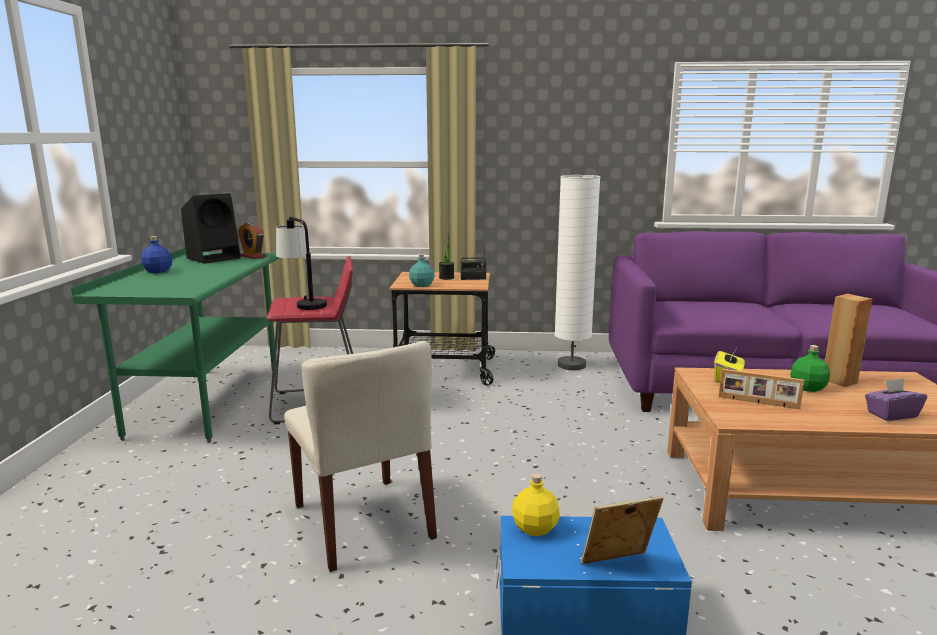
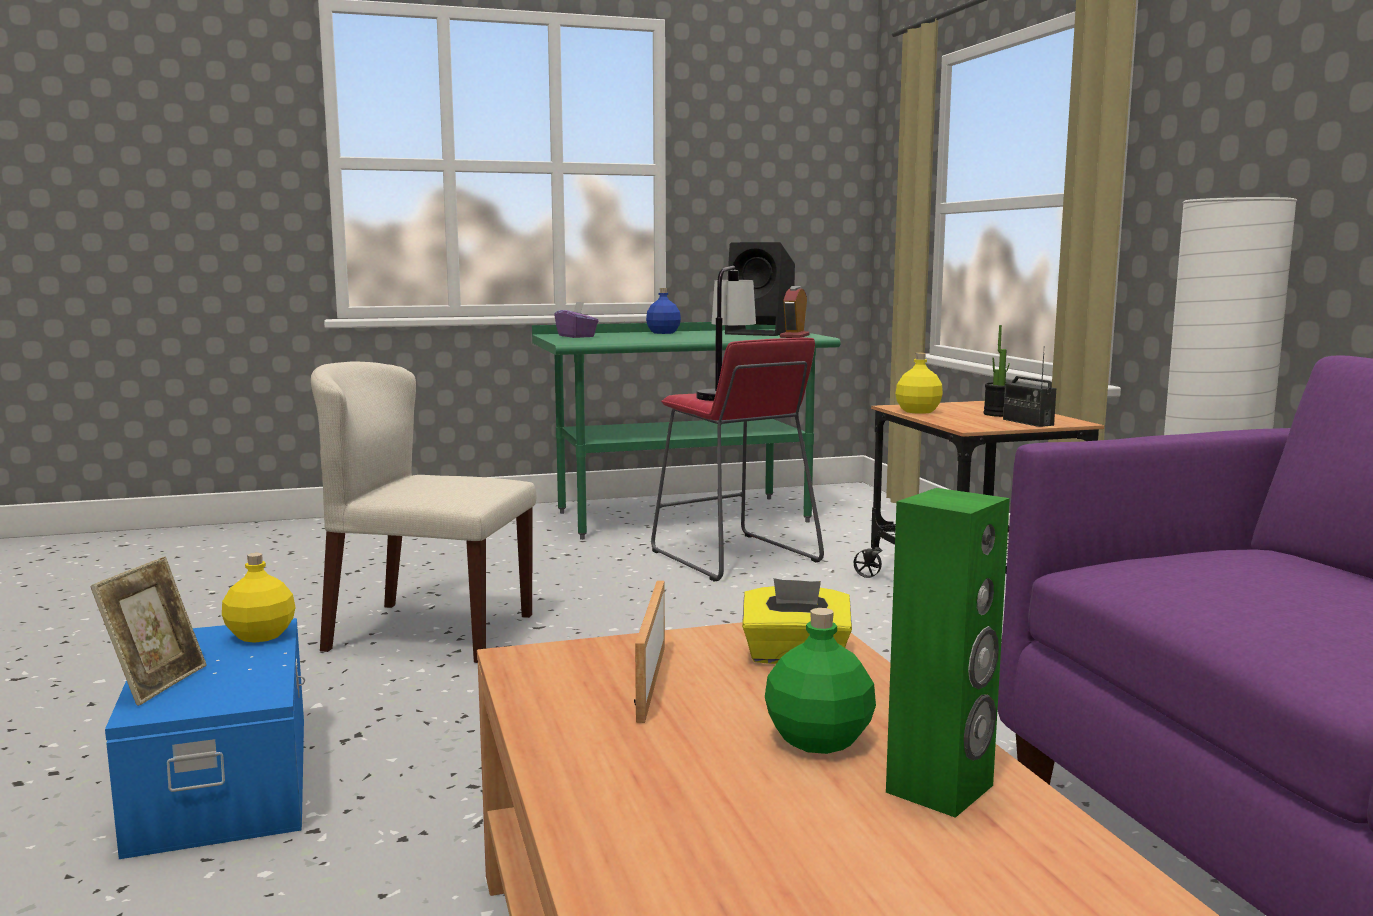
camera: 70 degrees right, 5 degrees down
(364, 521) = (429, 632): beige chair -> beige chair turned 60 degrees clockwise
(421, 285) = (917, 411): turquoise bottle -> yellow bottle
(618, 565) = (157, 683): picture frame -> picture frame turned 45 degrees clockwise
(839, 381) = (941, 789): brown speaker -> green speaker
(891, 415) = (677, 842): purple tissue box -> purple tissue box (576, 336)

